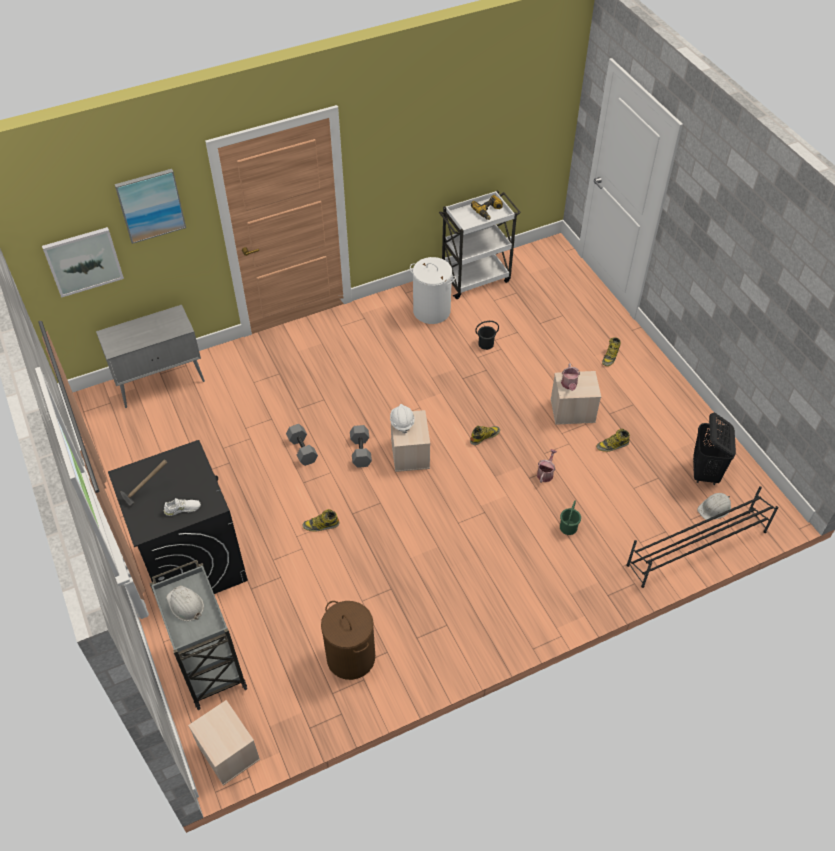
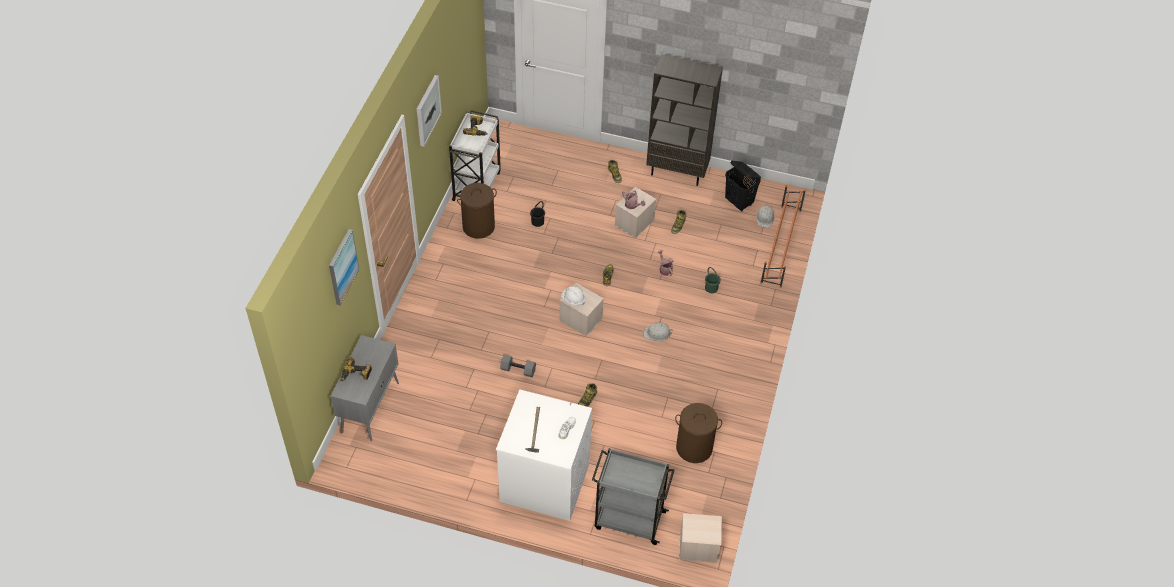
camera: 50 degrees left, 0 degrees up
(83, 261) = (320, 341): picture -> picture (427, 110)
(134, 330) = (356, 374): none -> power drill
(185, 604) = (627, 475): white hard hat -> white hard hat (657, 333)
(192, 560) = (544, 482): black washing machine -> white washing machine
(360, 451) = (551, 342): grey dumbbell -> none
(432, 311) = (479, 226): white laundry basket -> brown laundry basket
(677, 398) = (677, 172): none -> brown bookcase
(696, 548) = (780, 246): black shoe rack -> orange shoe rack

